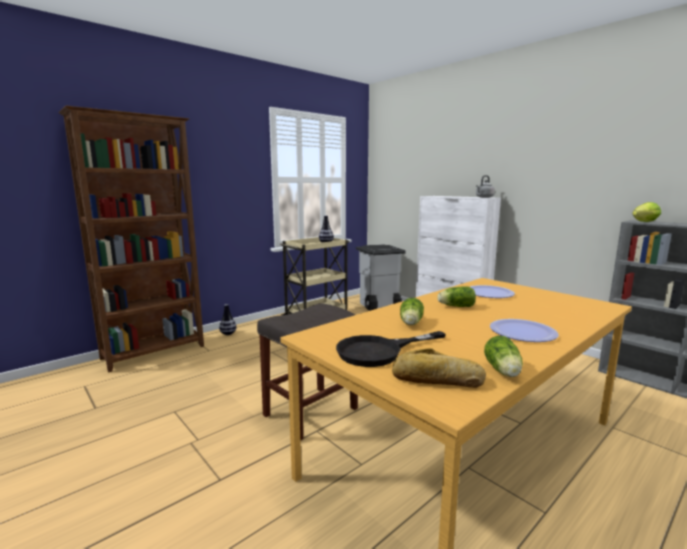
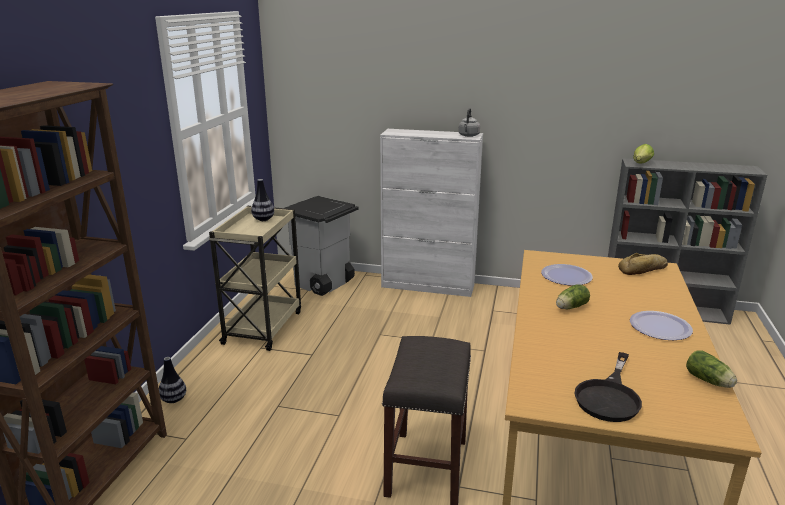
camera: 35 degrees left, 10 degrees up
(410, 323) = (575, 347): lettuce -> none
(437, 379) = (689, 410): bread -> bread (643, 269)

